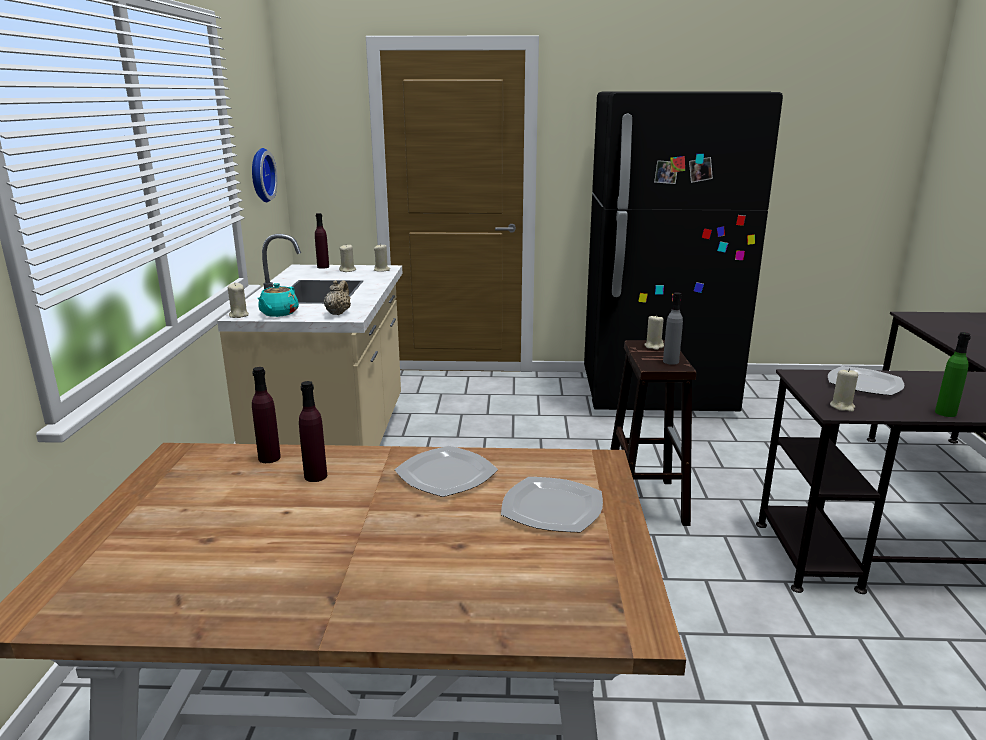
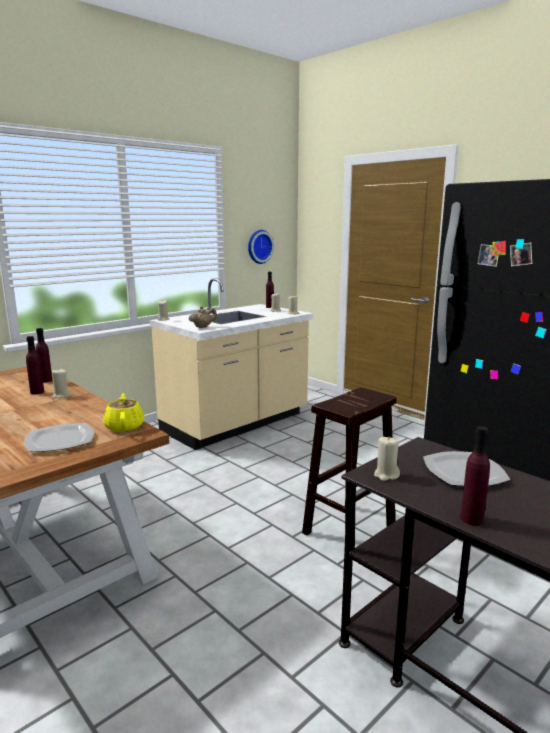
camera: 45 degrees right, 5 degrees down
(278, 313) = (179, 322): turquoise teapot -> none
(446, 475) = (71, 410): plate -> none
(563, 462) = (124, 426): none -> yellow teapot
(654, 346) = (368, 395): beige candle -> beige candle (61, 396)
(671, 361) = (350, 406): grey bottle -> none
(945, 413) = (471, 519): green bottle -> purple bottle

